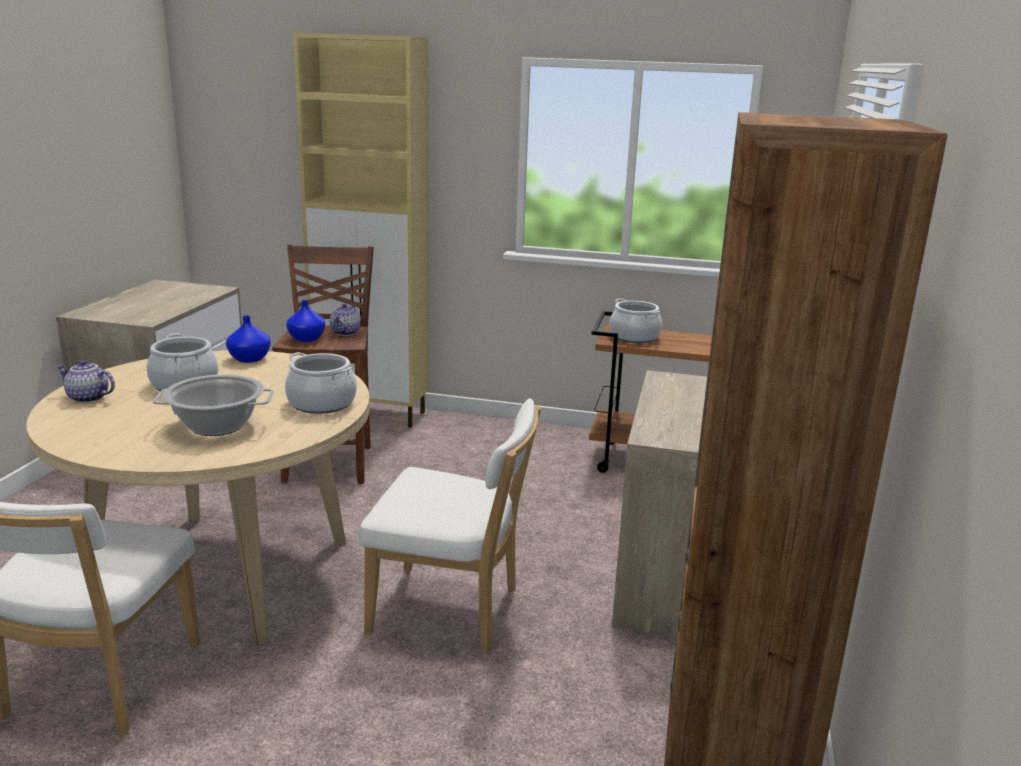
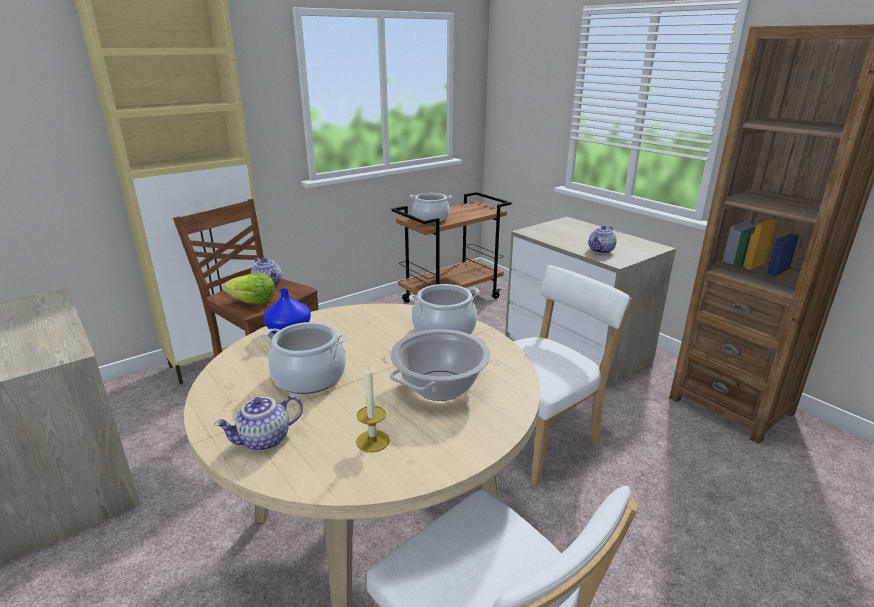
camera: 50 degrees left, 5 degrees up
(113, 426) = (372, 441): none -> candle
(306, 339) = (253, 302): blue vase -> lettuce
(673, 423) = (601, 251): none -> teapot

